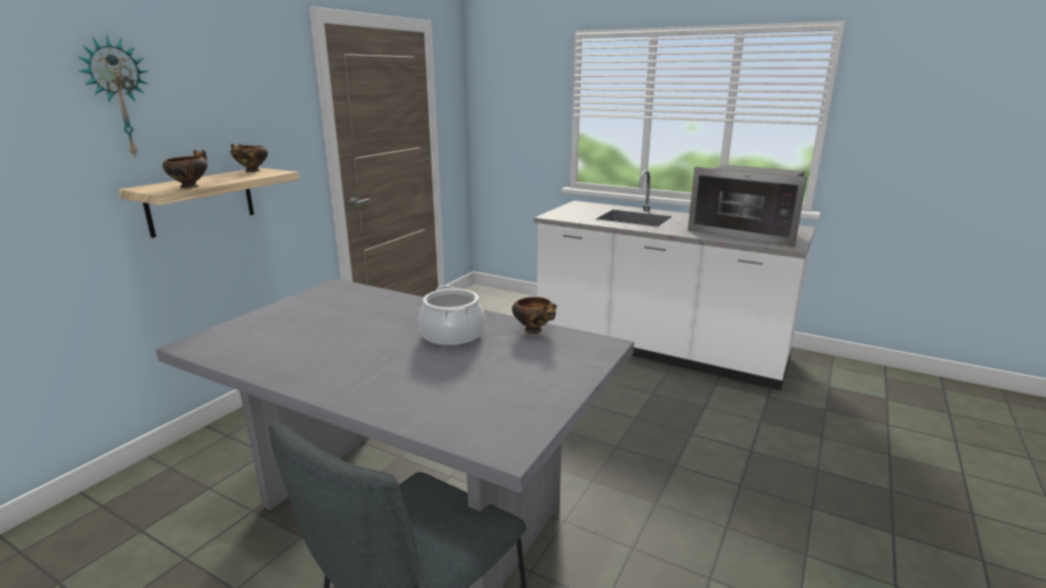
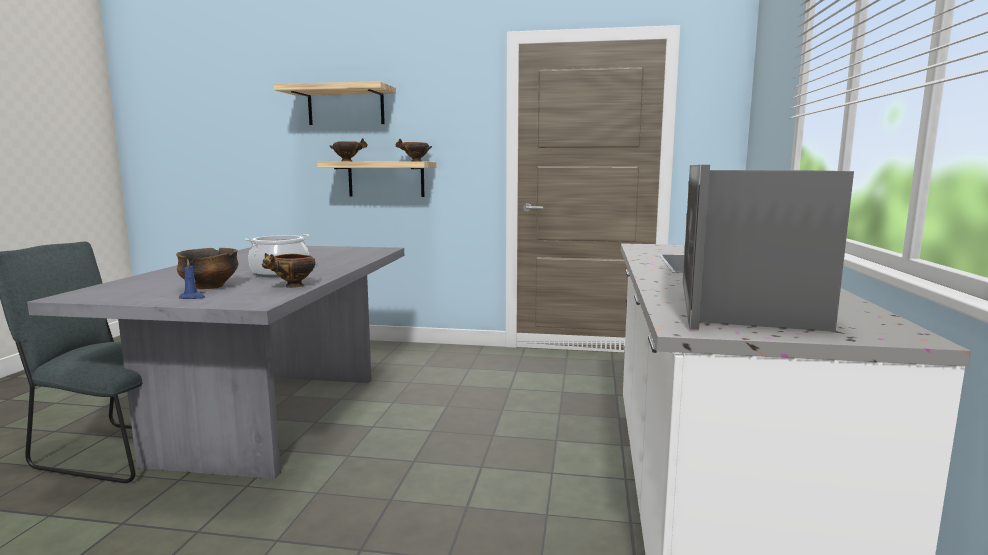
camera: 70 degrees right, 10 degrees down
(118, 98) = (346, 106): wall clock -> shelf
(508, 368) = (209, 287): none -> bowl
(562, 373) = (192, 297): none -> blue candle

